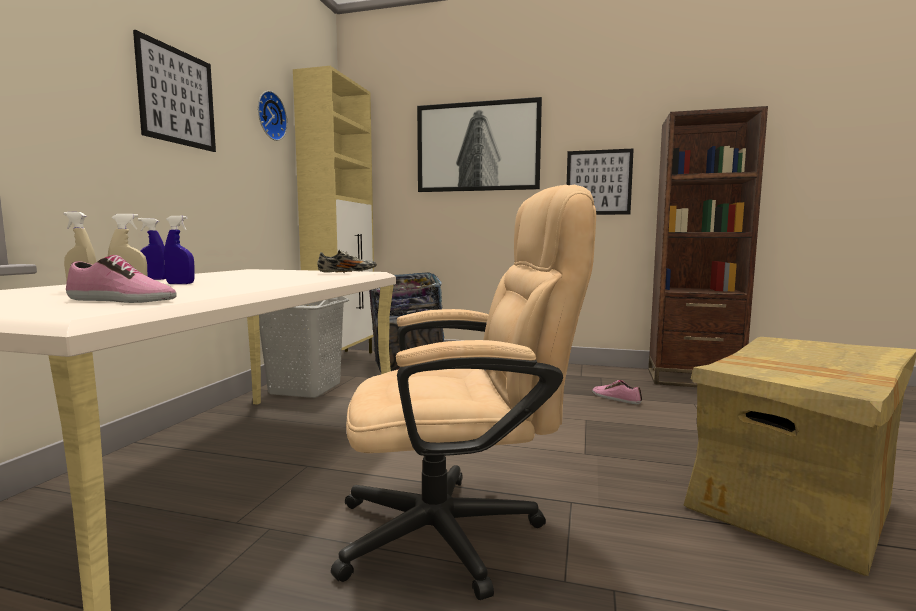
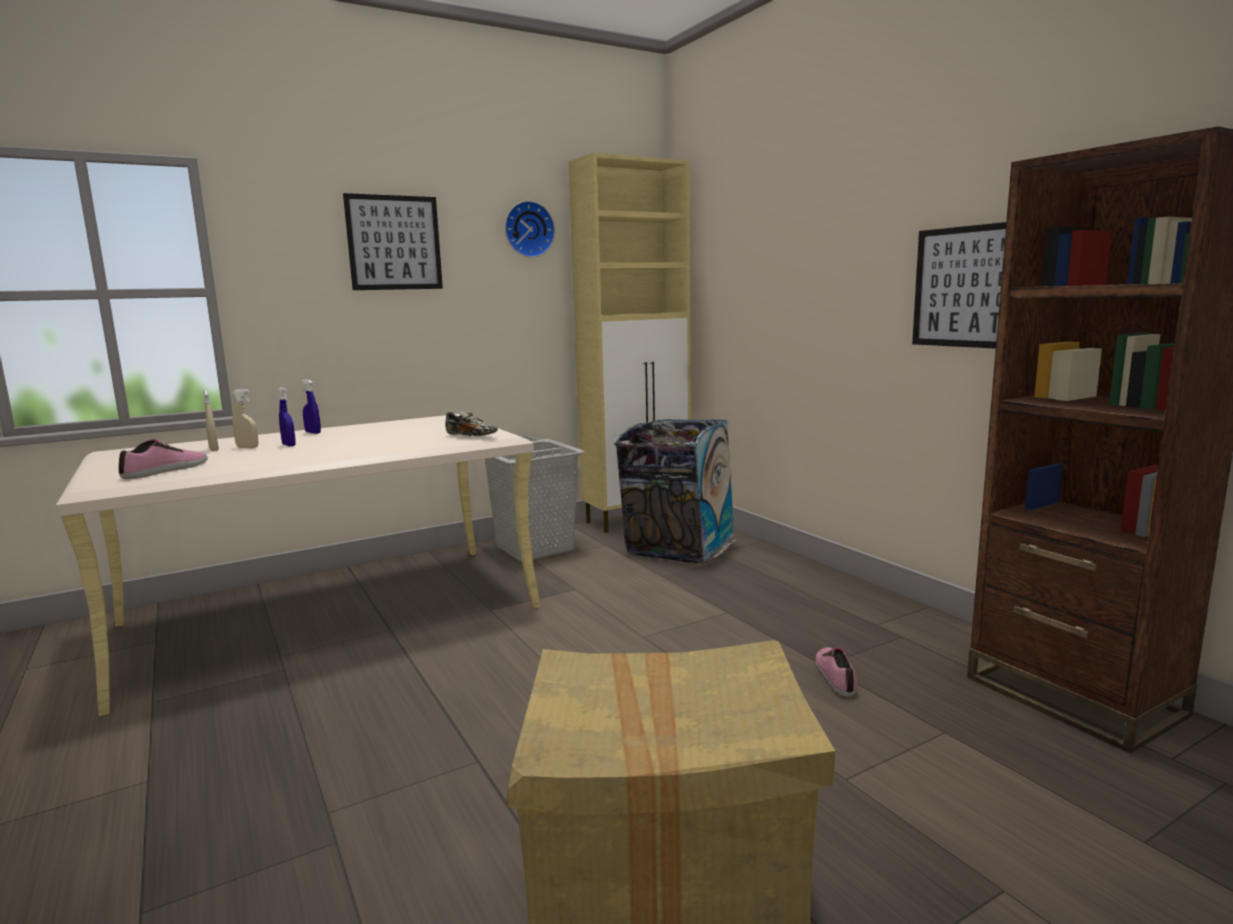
camera: 45 degrees right, 5 degrees up
(121, 300) = (166, 470): shoe -> shoe turned 120 degrees counterclockwise
(459, 531) = (357, 734): beige office chair -> none
(477, 147) = (803, 229): picture -> none

